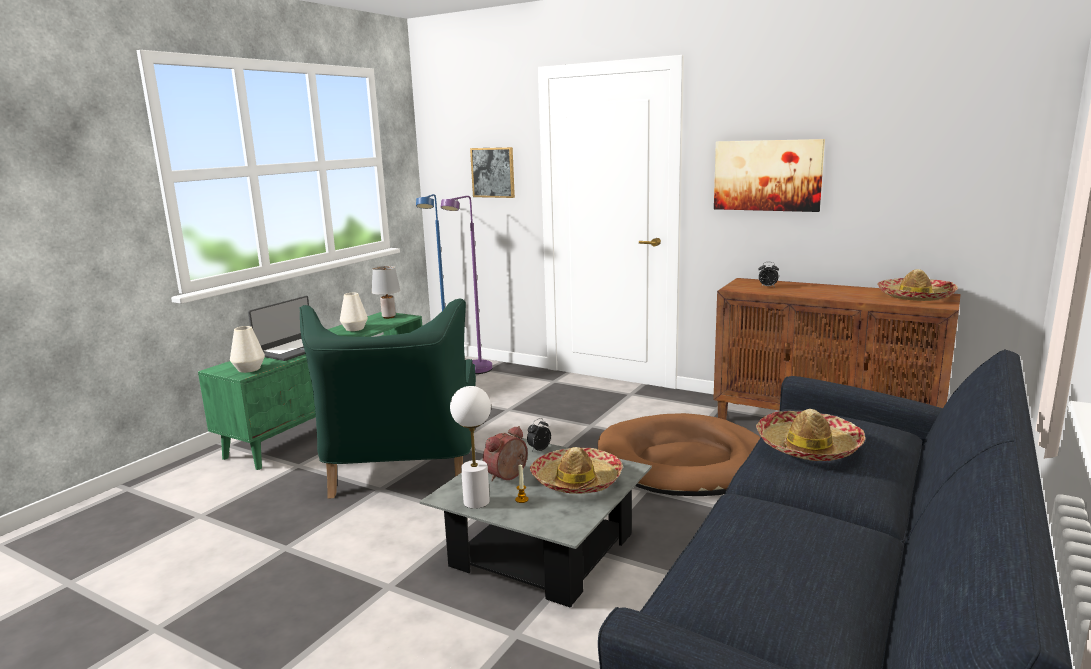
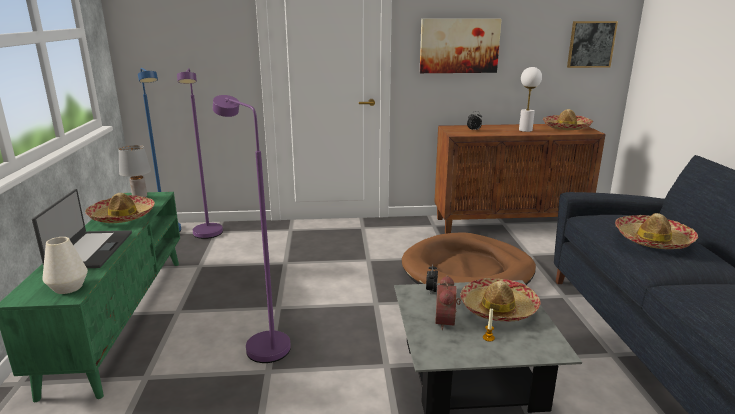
camera: 35 degrees left, 5 degrees up
(355, 329) = (122, 216): white vase -> hat
(403, 468) = (262, 343): green armchair -> purple floor lamp
(476, 501) = (460, 352): white table lamp -> white table lamp (525, 130)
(493, 172) = (204, 45): picture -> picture (591, 44)

